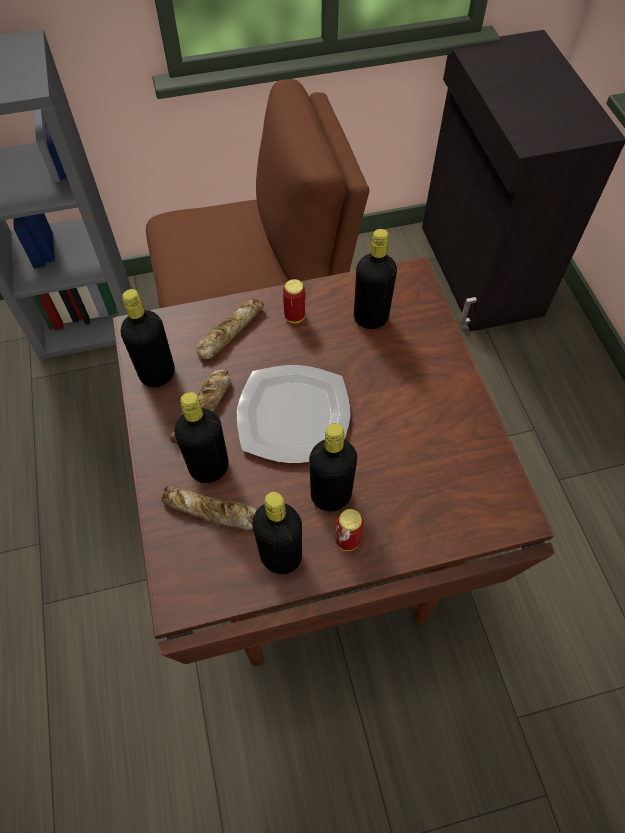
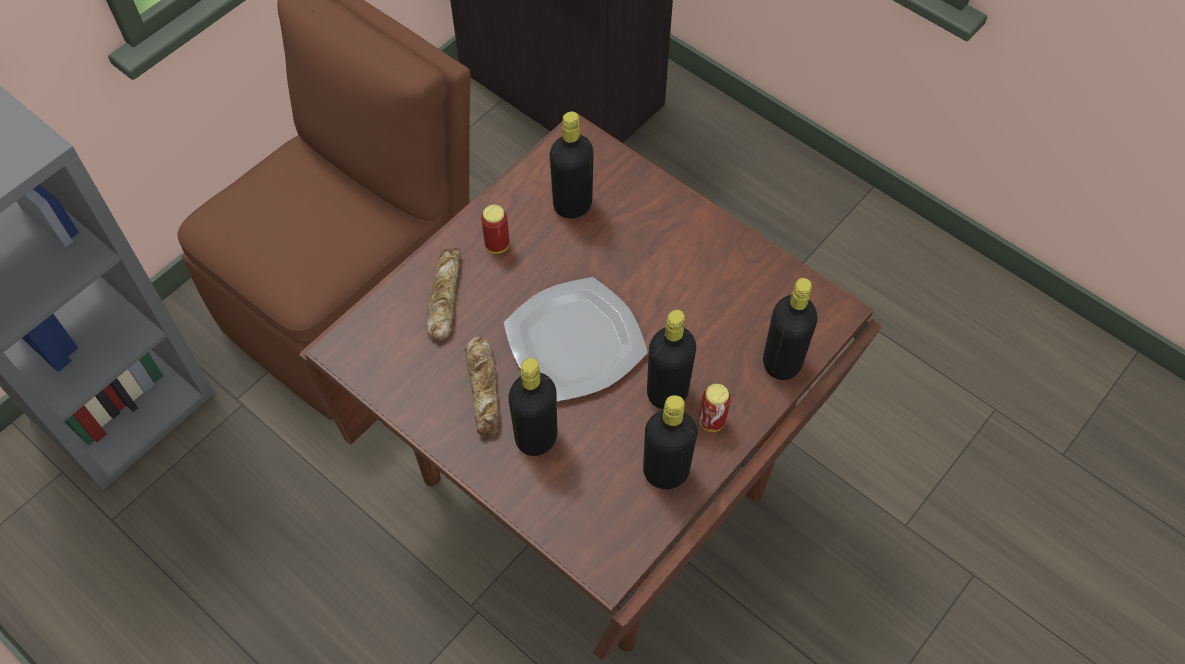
camera: 35 degrees left, 0 degrees up
(157, 374) = (407, 382): black bottle -> black bottle (782, 363)
(211, 511) = (572, 474): bread -> none

